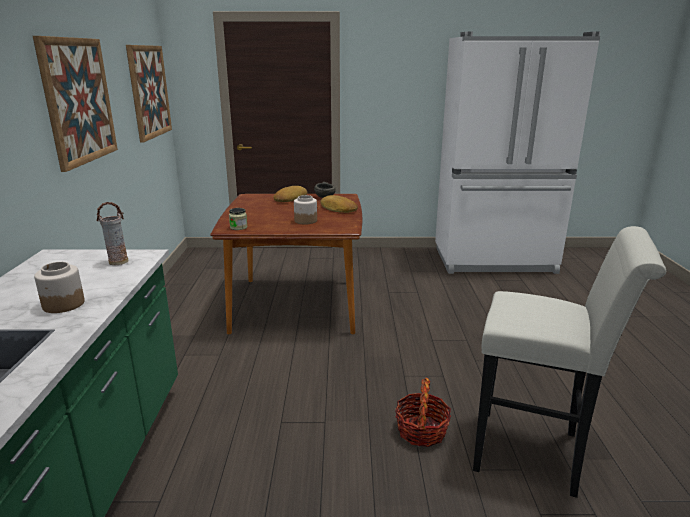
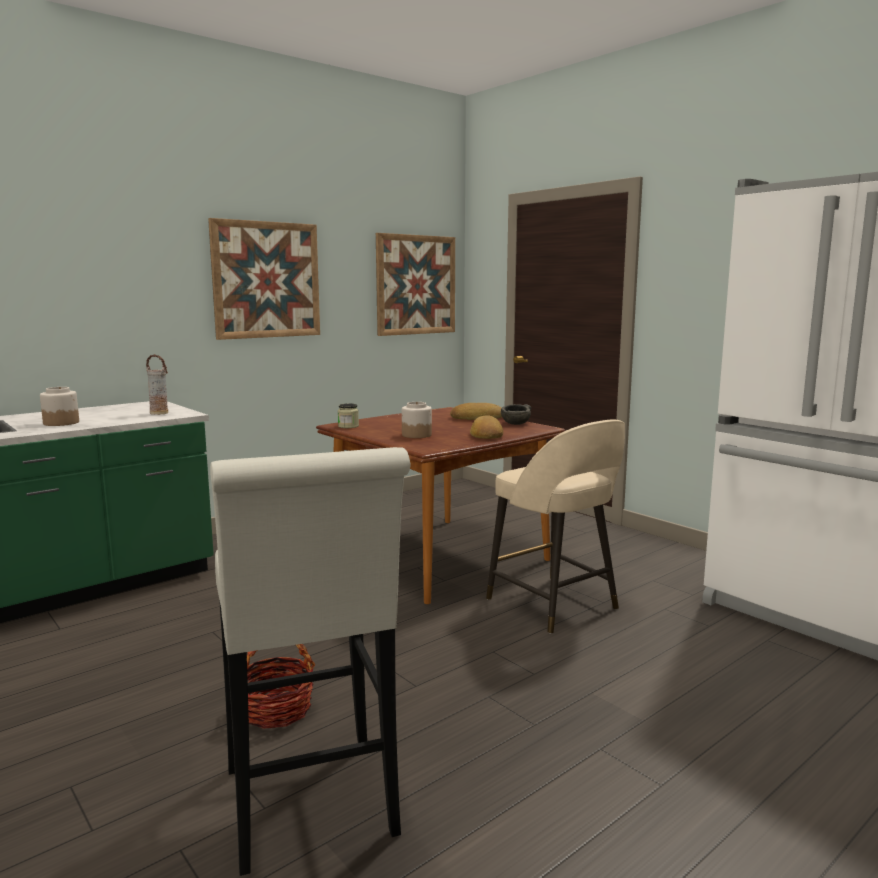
camera: 50 degrees right, 10 degrees down
(404, 303) = (554, 605): none -> beige stool

